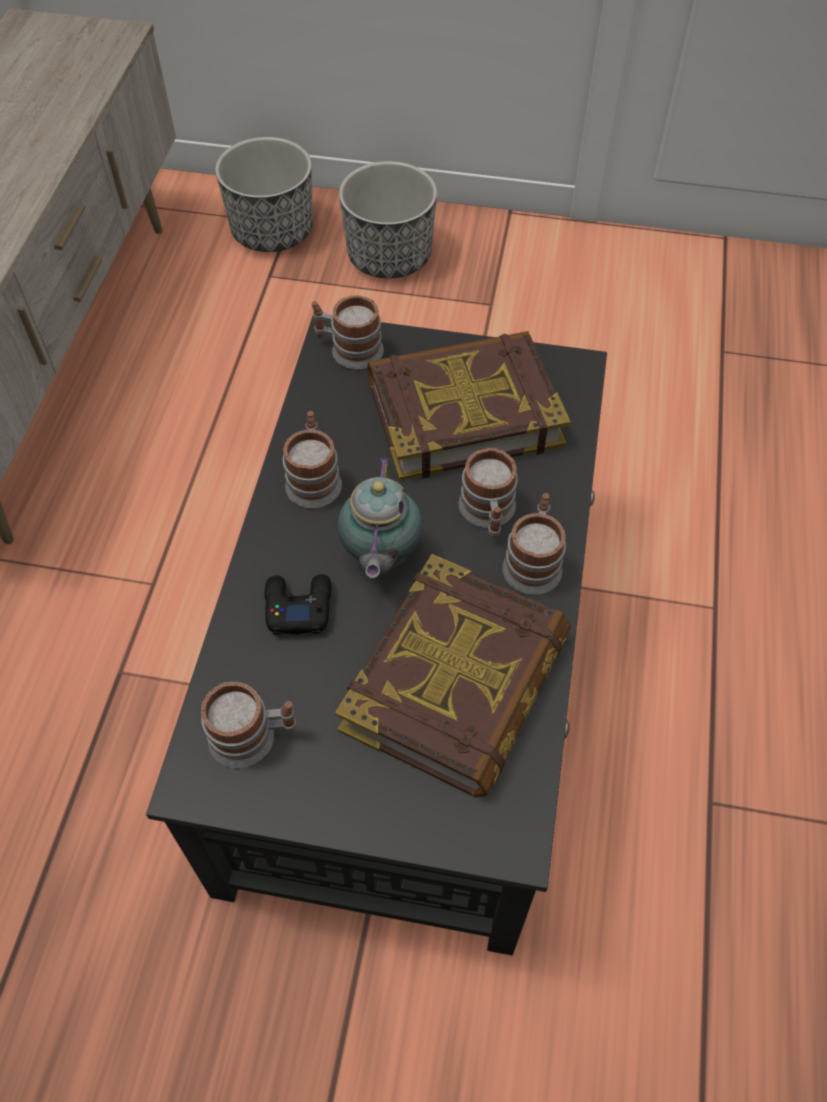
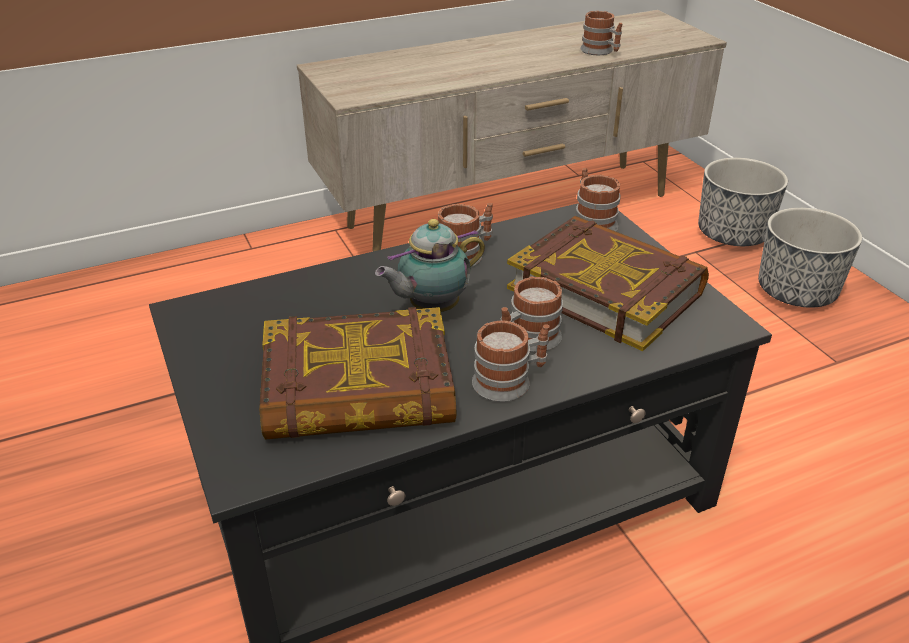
camera: 55 degrees right, 20 degrees down
(253, 736) = (236, 318): mug -> mug (601, 51)
(298, 606) = (354, 292): black game controller -> none

